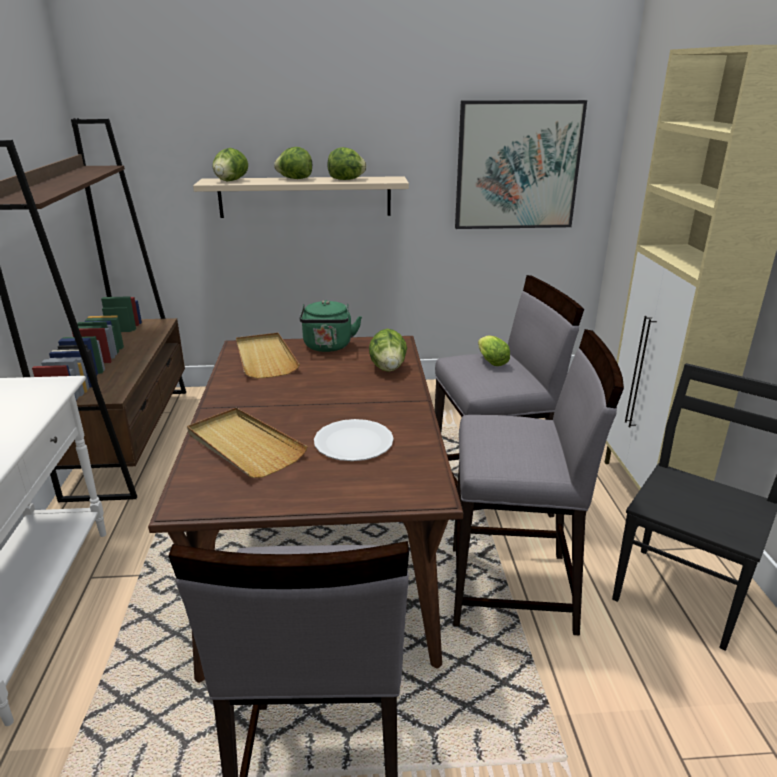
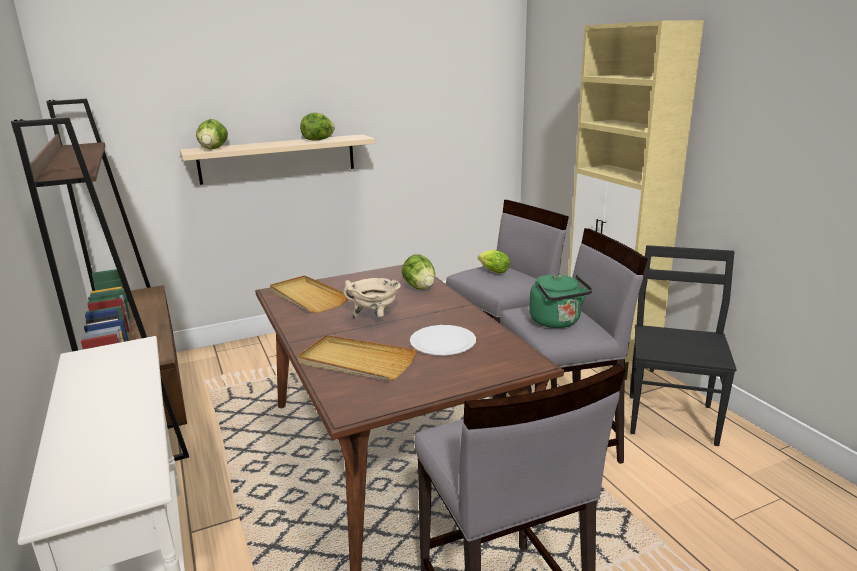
camera: 20 degrees left, 5 degrees down
(295, 179) = (271, 143): lettuce -> none
(309, 396) = (375, 318): none -> beige cooking pot
(328, 347) = (354, 280): green kettle -> green kettle (557, 322)
(517, 166) = (450, 119): picture -> none

